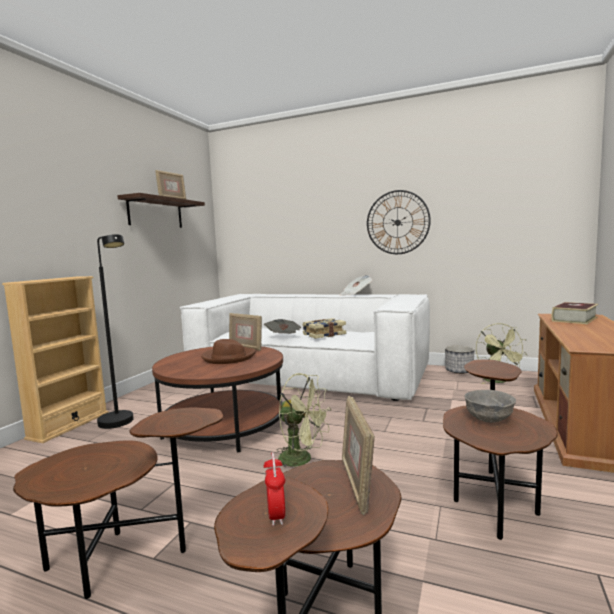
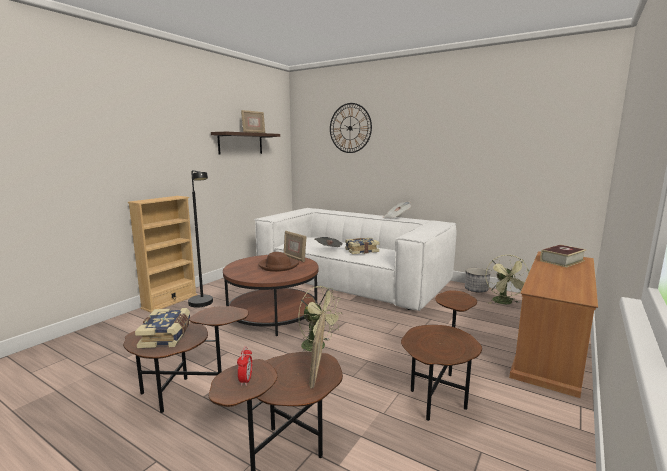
camera: 10 degrees right, 5 degrees up
(89, 466) = (167, 336): none -> book
(397, 222) = (436, 159): wall clock -> wall clock (350, 128)
(489, 419) = (438, 337): grey bowl -> none

